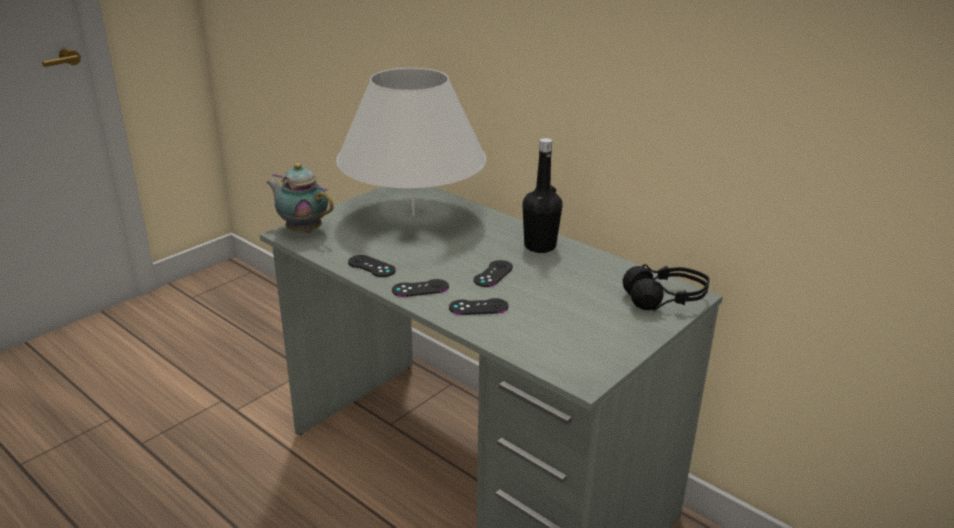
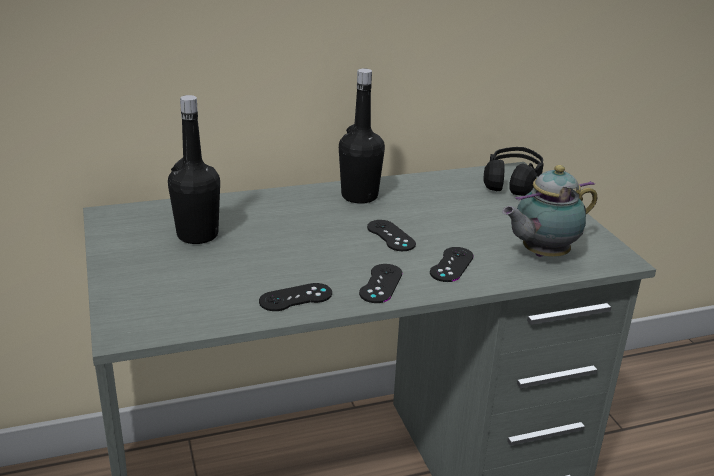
camera: 60 degrees left, 0 degrees up
(302, 230) = (131, 318): teapot -> teapot (541, 255)
(412, 215) = (197, 235): white table lamp -> black bottle

